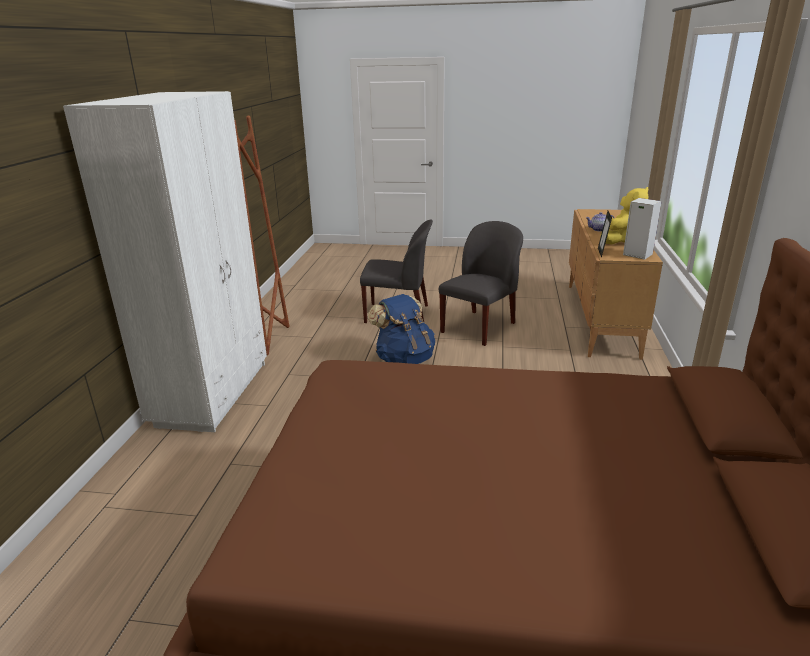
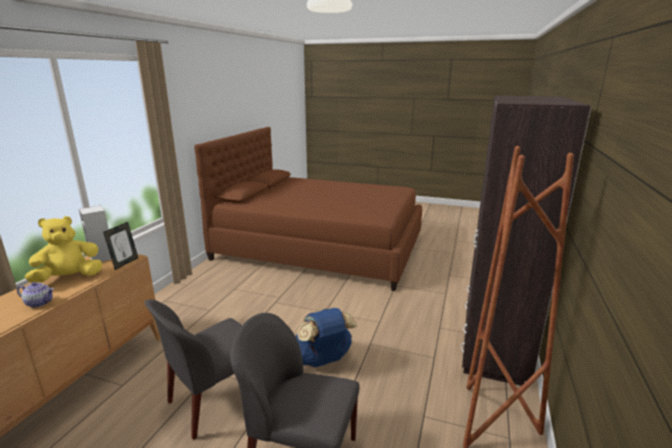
camera: 170 degrees left, 5 degrees down
(212, 393) = (493, 344): white wardrobe -> brown wardrobe

